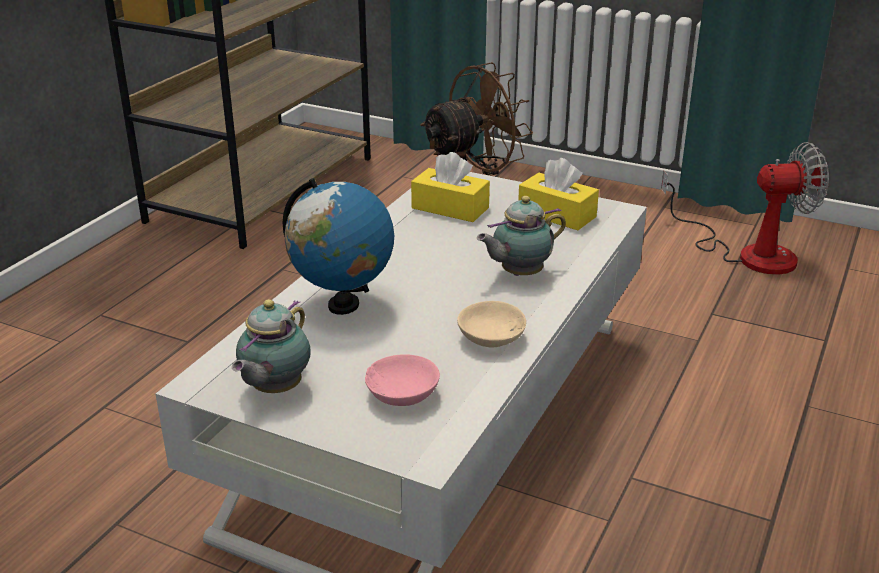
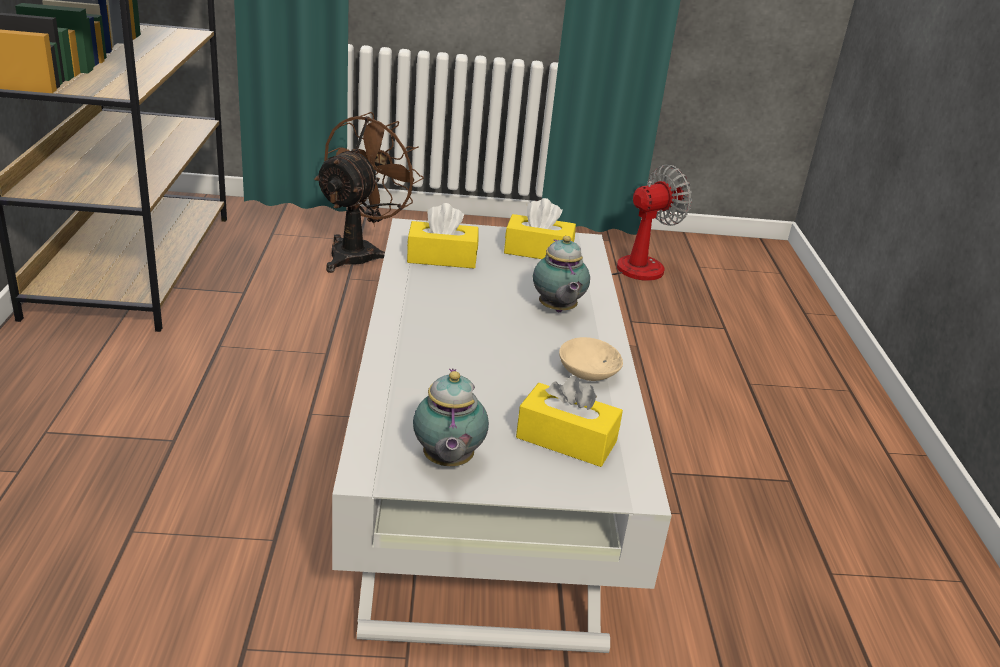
camera: 30 degrees left, 0 degrees up
(343, 305) = (433, 367): globe -> none
(405, 395) = (566, 440): pink bowl -> yellow tissue box
(518, 274) = (557, 310): teapot -> teapot turned 45 degrees counterclockwise

